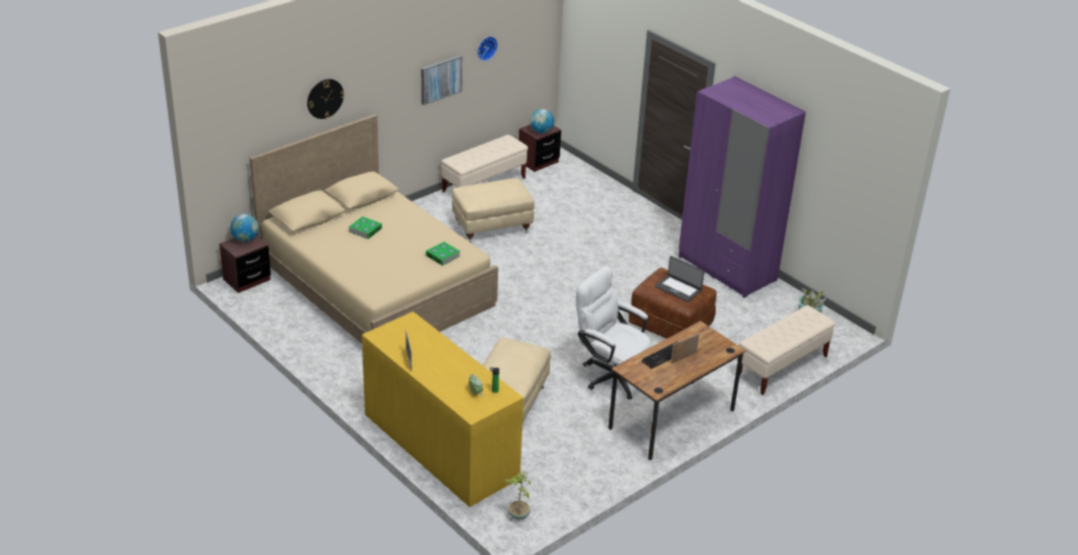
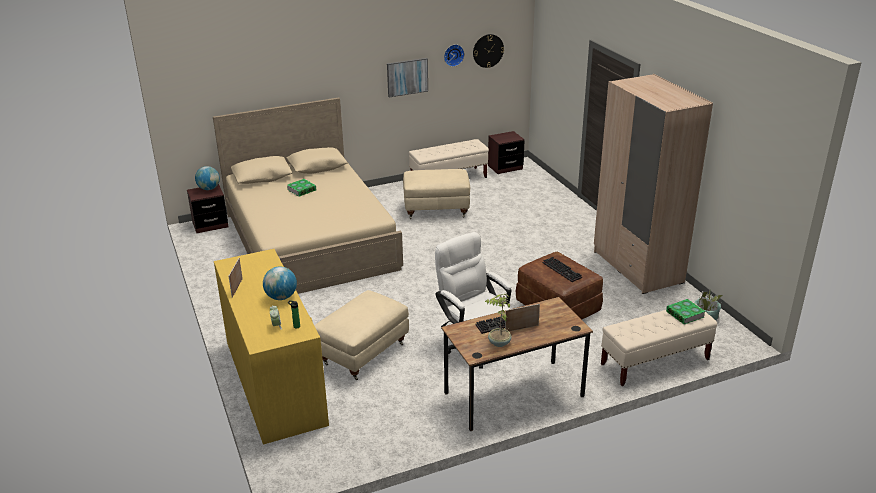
camera: 20 degrees right, 5 degrees down
(325, 98) = (288, 75): wall clock -> wall clock (488, 50)
(442, 256) = (352, 216): book -> book (685, 314)
(518, 515) = (305, 462): potted plant -> potted plant (499, 343)
(541, 132) = (506, 139): globe -> globe (281, 297)
(678, 288) = (563, 270): laptop -> keyboard
(727, 268) = (637, 267): purple wardrobe -> beige wardrobe

